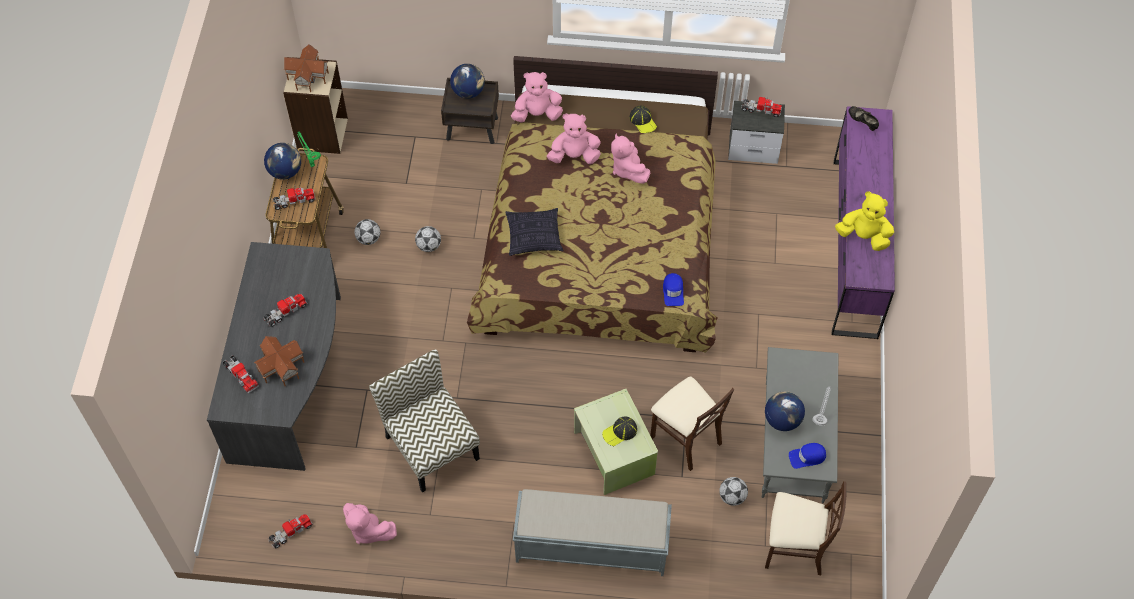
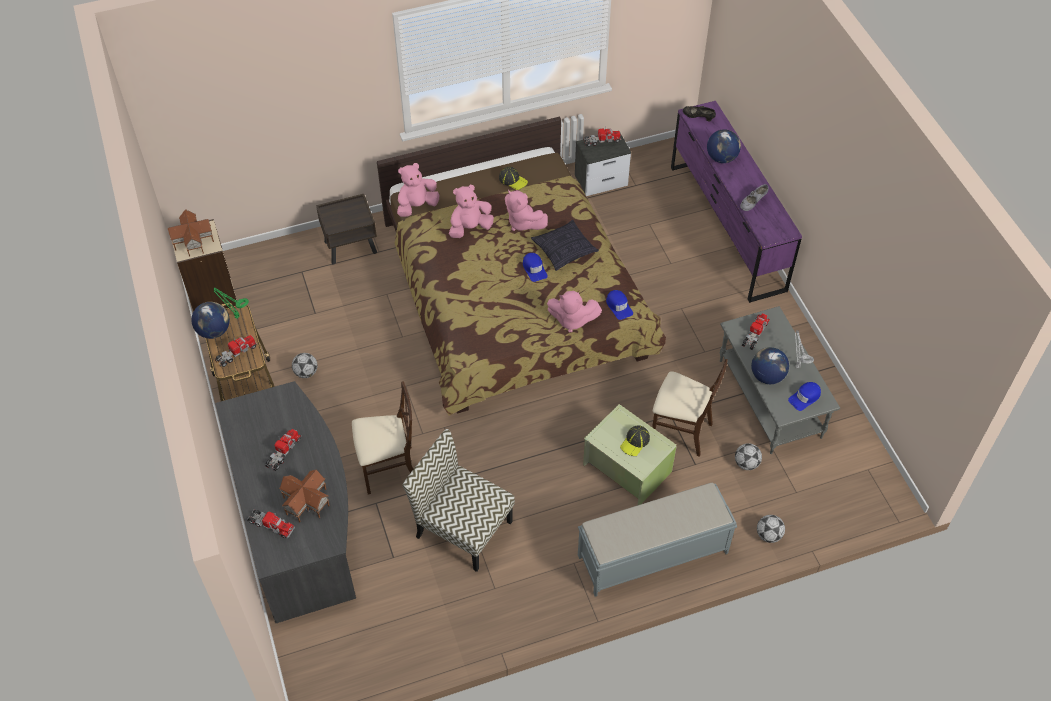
camera: 25 degrees left, 5 degrees down
(290, 533) = (373, 660): toy truck -> toy truck (755, 334)
(368, 530) = (445, 626): pink plush toy -> pink plush toy (572, 320)
(429, 246) = (365, 358): football -> football (768, 535)
(468, 92) = (341, 210): globe -> globe (721, 158)
(534, 237) = (473, 306): pillow -> pillow (564, 250)
(612, 221) = (534, 269): none -> blue cap
(794, 548) = (821, 484): beige chair -> beige chair (388, 468)
(864, 236) = (752, 203): yellow plush toy -> grey shoe

